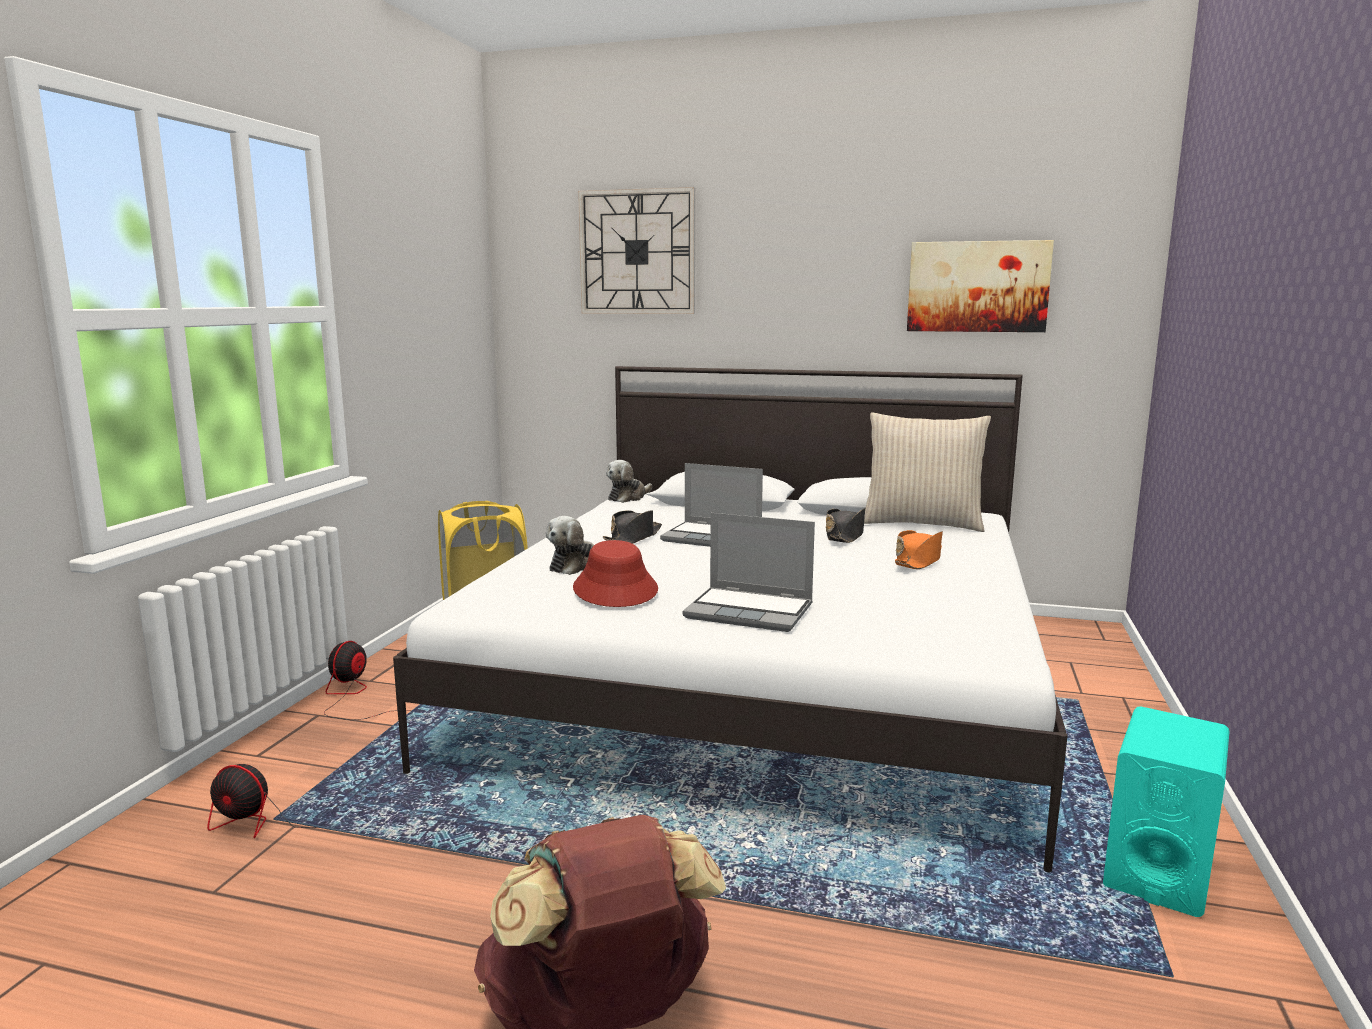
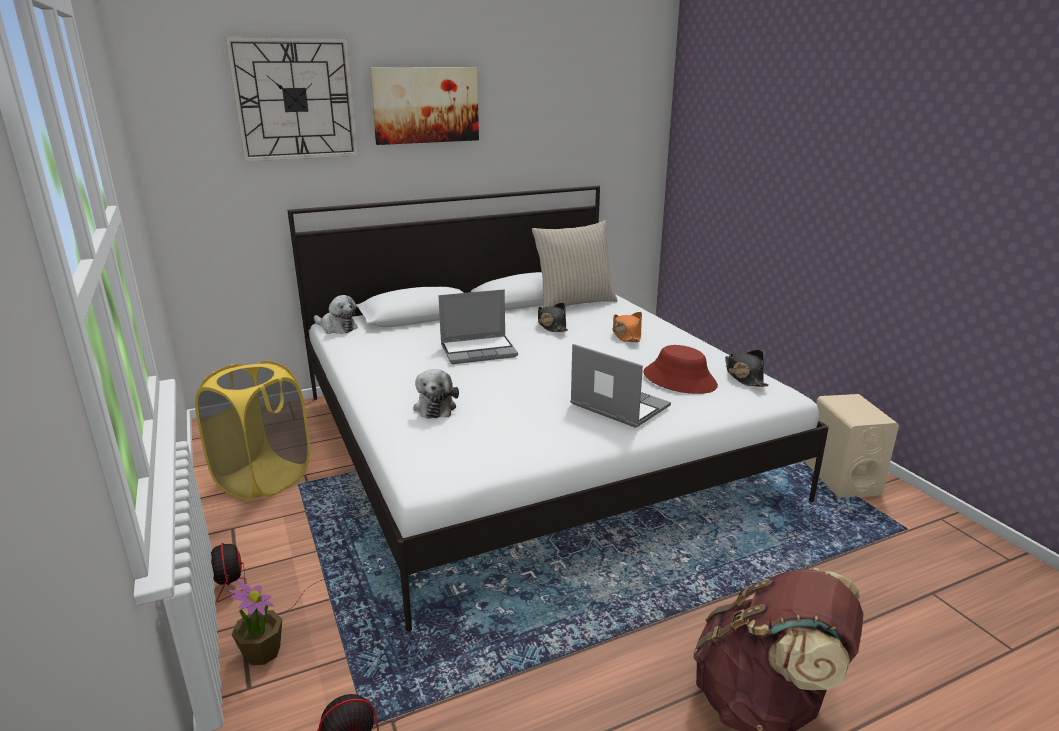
camera: 40 degrees left, 10 degrees up
(299, 738) = (262, 652): none -> potted plant
(616, 589) = (513, 418): red hat -> red hat (679, 379)
(628, 497) = (337, 328): plush toy -> plush toy turned 60 degrees counterclockwise
(633, 538) = (424, 367): black hat -> black hat (744, 376)
(751, 611) = (617, 406): laptop -> laptop turned 120 degrees counterclockwise
(977, 287) = (569, 123): picture -> picture (425, 105)
(1157, 870) = (841, 479): turquoise speaker -> beige speaker

